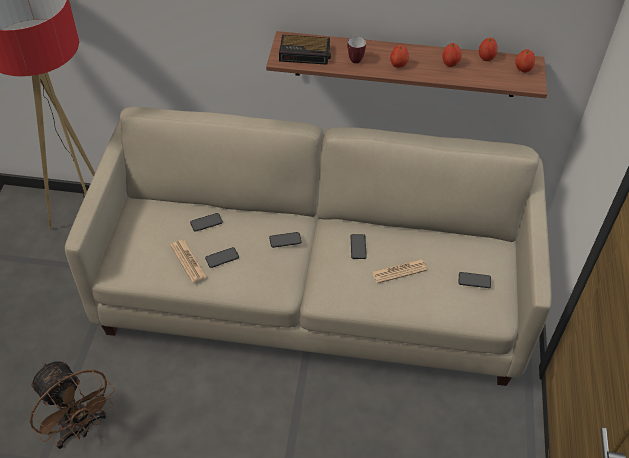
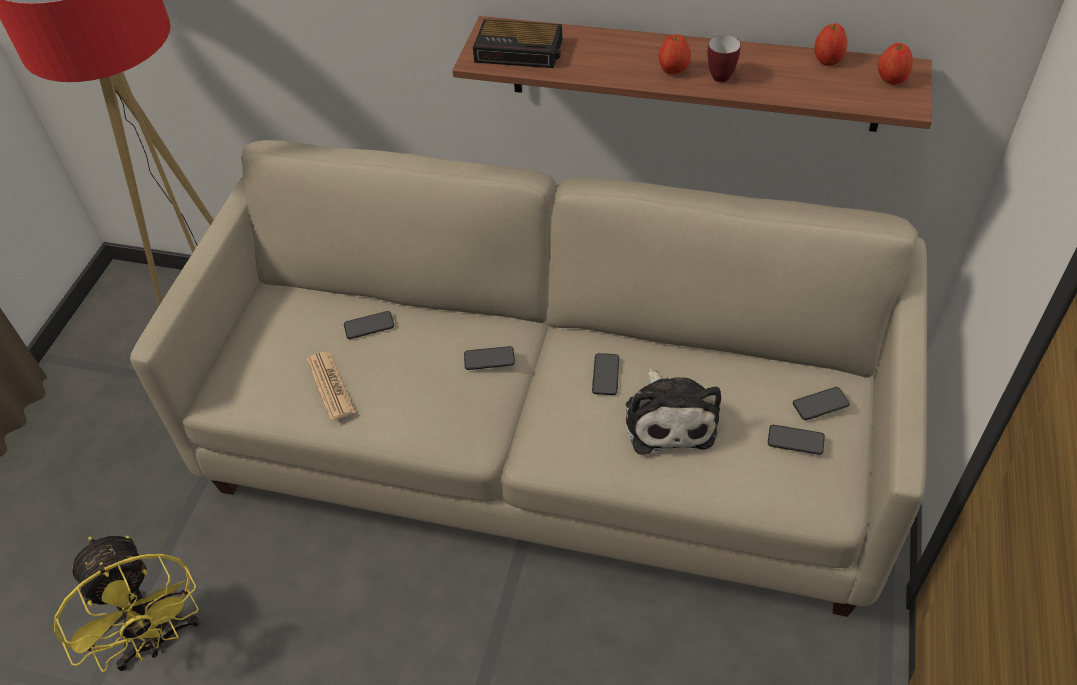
camera: 10 degrees right, 0 degrees up
(80, 428) = (157, 640): brown fan -> yellow fan
(222, 258) = (384, 383): phone -> phone (820, 404)
(356, 59) = (603, 60): mug -> mug (722, 75)
(399, 271) = (669, 419): newspaper -> plush toy
(450, 63) = (763, 69): apple -> none

